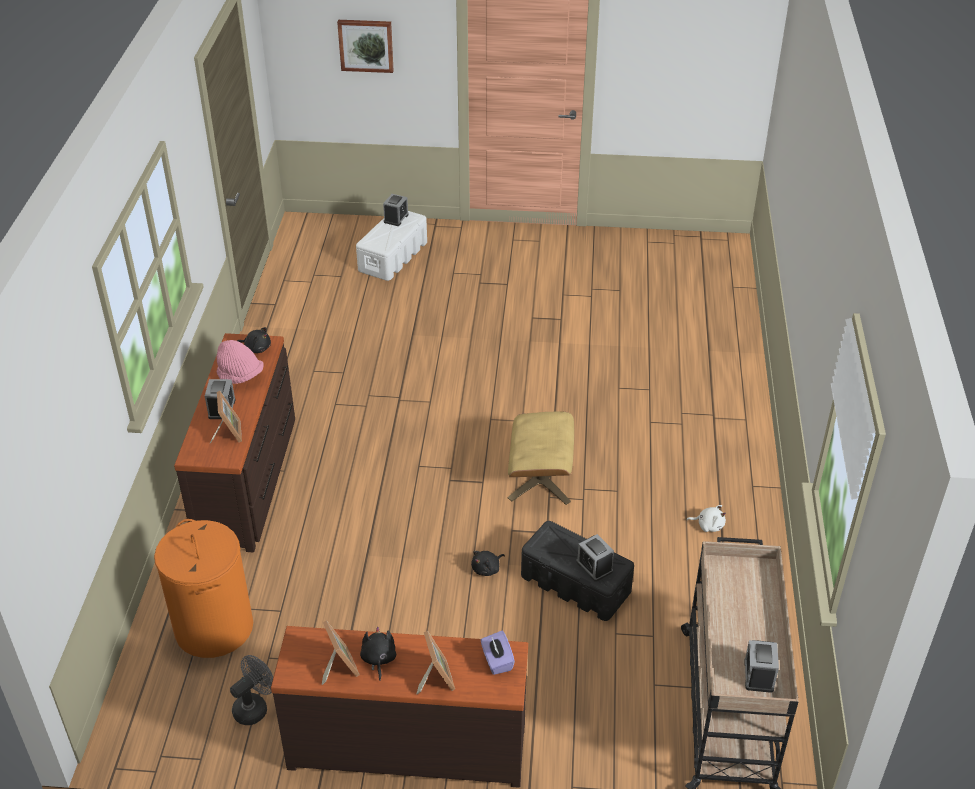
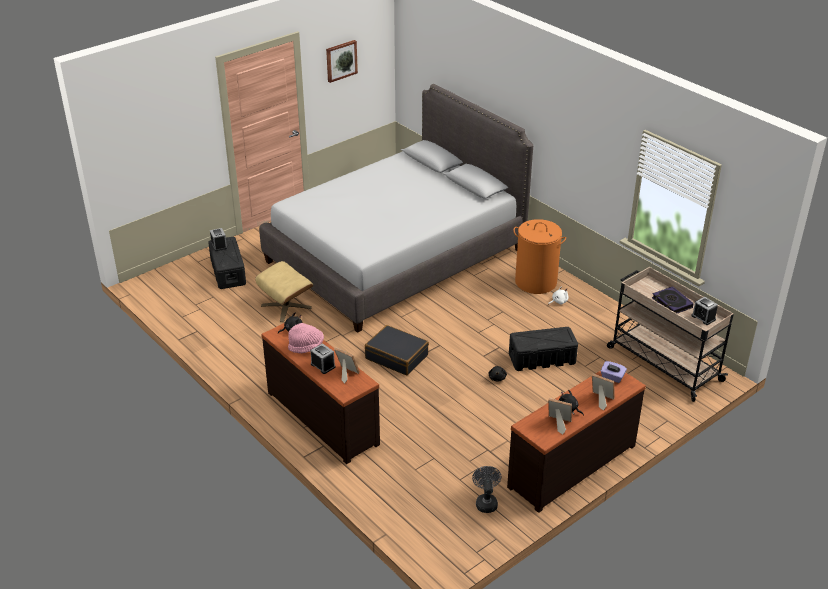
camera: 45 degrees left, 5 degrees down
(213, 627) = (413, 487): orange laundry basket -> orange laundry basket (535, 282)
(366, 45) = (166, 135): picture -> picture (341, 60)
(393, 256) = (228, 271): white storage box -> black storage box
(417, 464) = (397, 357): none -> black suitcase
(541, 481) = (464, 328): beige ottoman -> beige ottoman (286, 306)
(593, 341) = (396, 255): none -> grey bed
(594, 566) = (557, 338): alarm clock -> none
(745, 621) = (671, 303): none -> book

